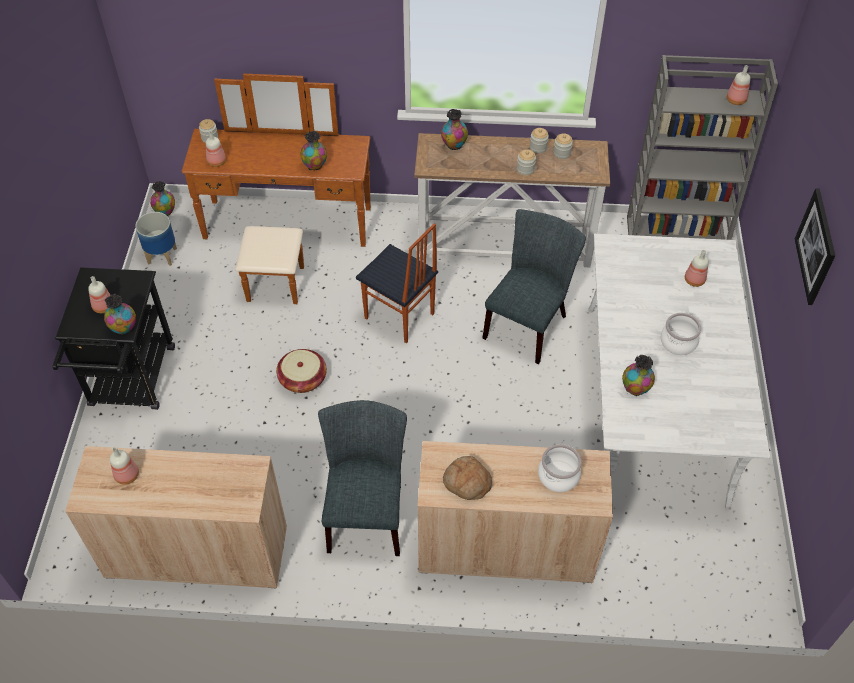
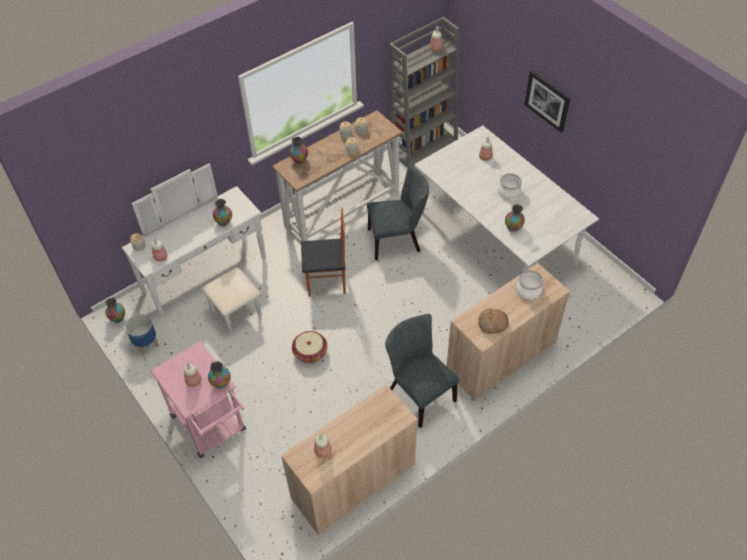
camera: 40 degrees left, 0 degrees up
(130, 383) = (212, 427): black cart -> pink cart
(285, 236) = (212, 283): brown dresser -> white dresser
(528, 323) = (397, 240): grey chair -> grey chair turned 90 degrees clockwise

